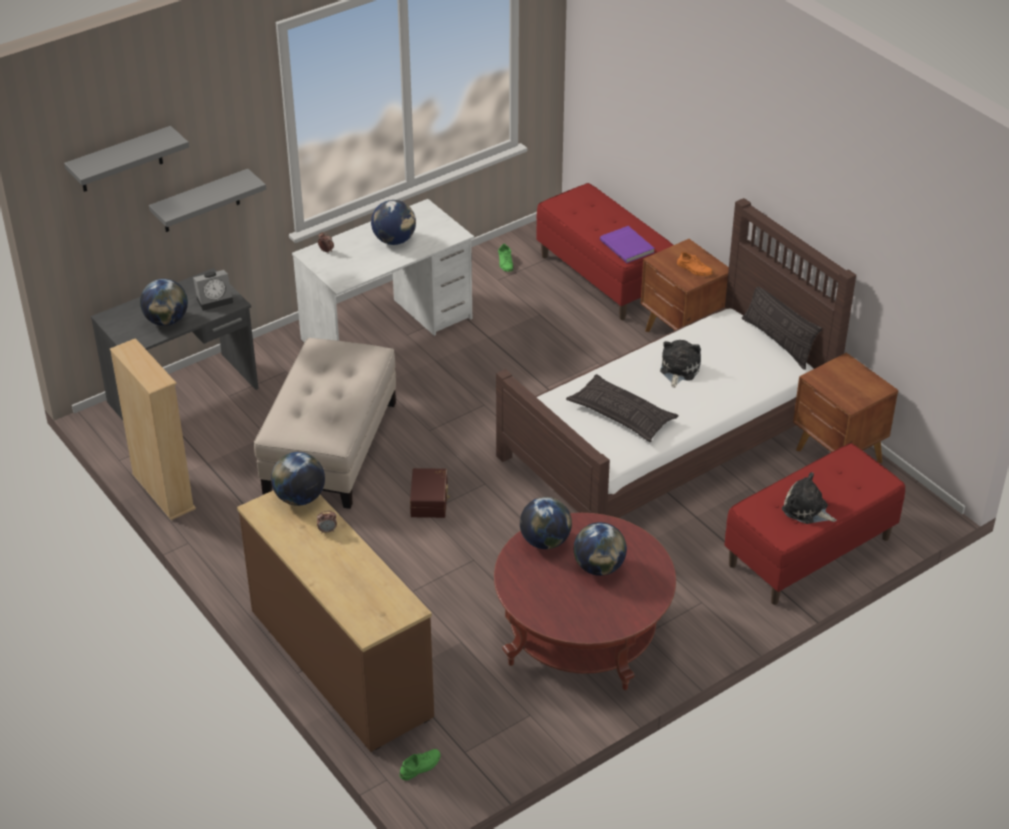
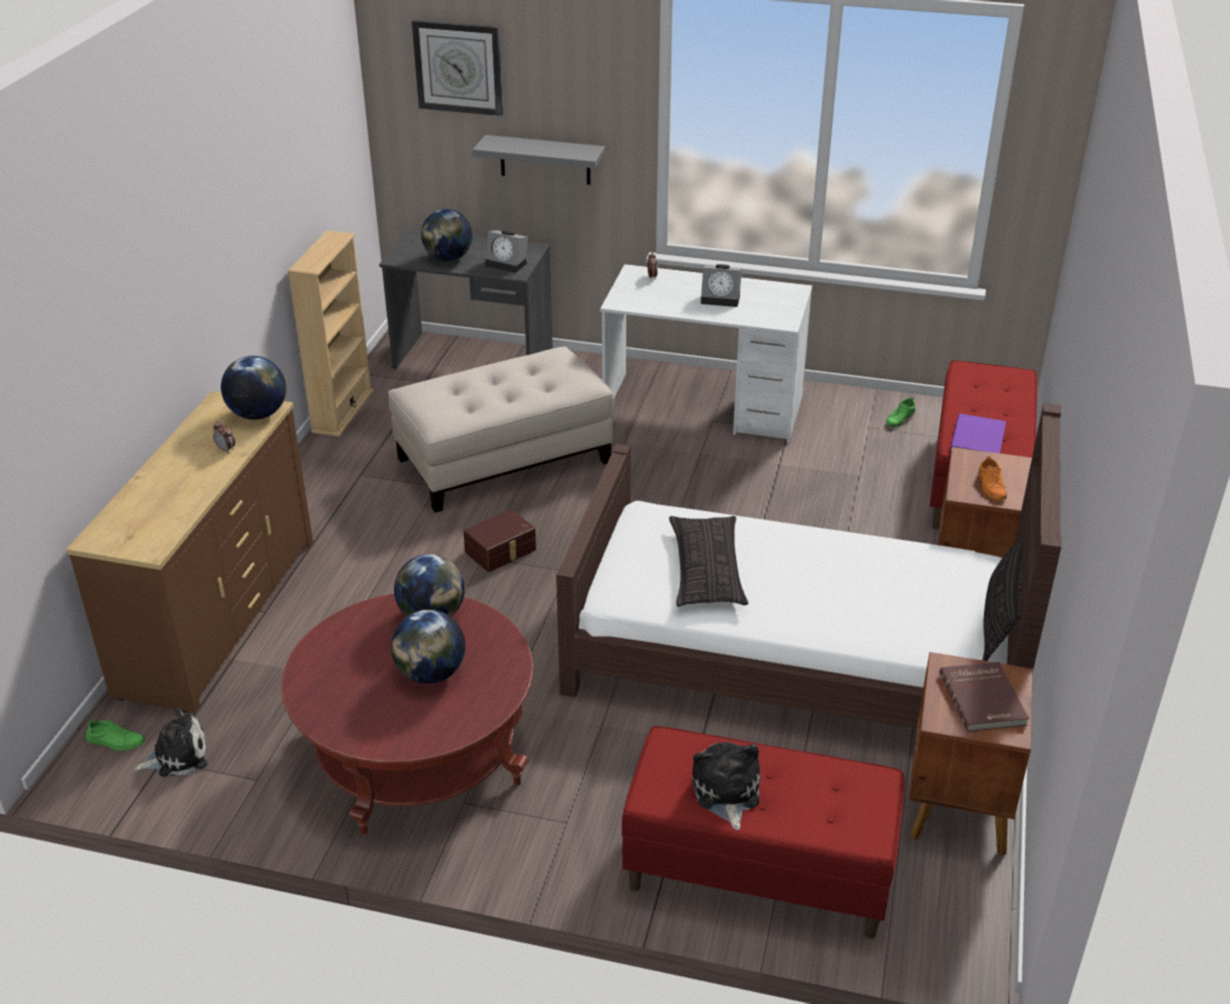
camera: 50 degrees right, 5 degrees down
(120, 160) = (458, 67): grey shelf -> wall clock
(394, 240) = (722, 298): globe -> alarm clock
(678, 370) = (836, 571): plush toy -> plush toy (177, 756)
(851, 381) = (984, 699): none -> red book

